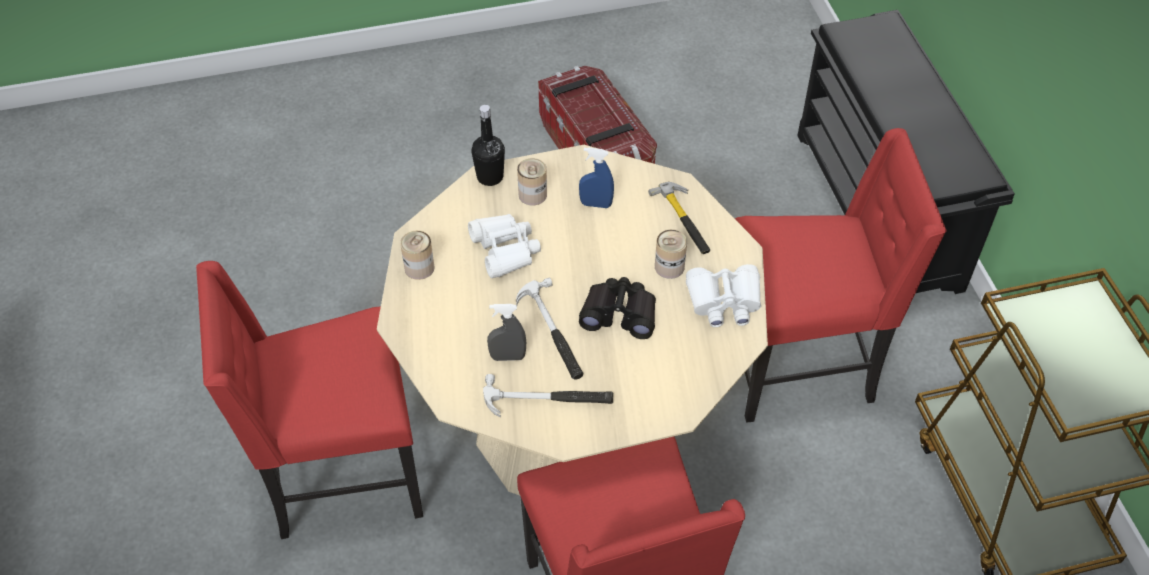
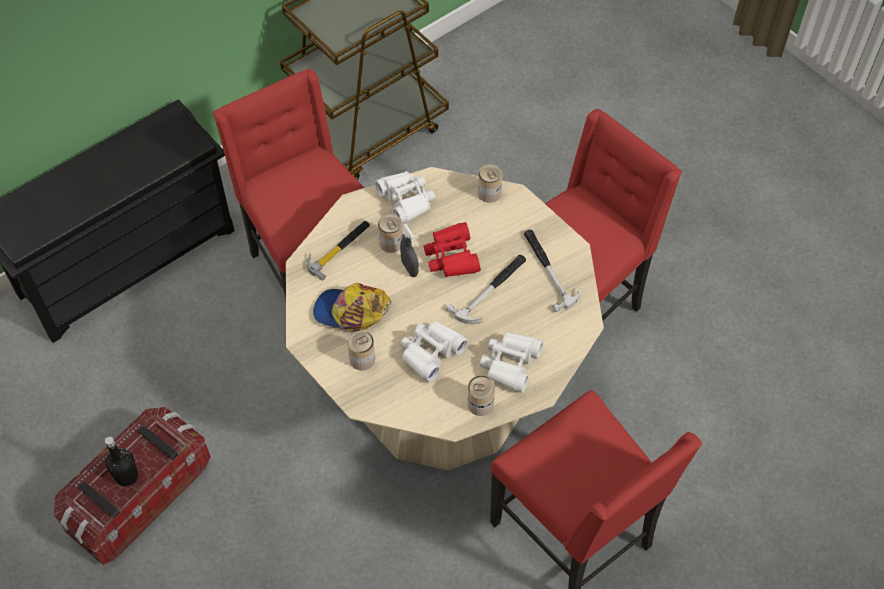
camera: 115 degrees left, 5 degrees up
(448, 311) = (510, 364): none -> white binoculars
(490, 177) = (357, 399): black bottle -> black bottle (127, 476)
(507, 357) = (528, 308): grey spray bottle -> grey spray bottle (409, 268)
(596, 204) = (351, 311): blue spray bottle -> cap
(619, 314) = (452, 256): black binoculars -> red binoculars
(696, 387) = (489, 193): none -> can

